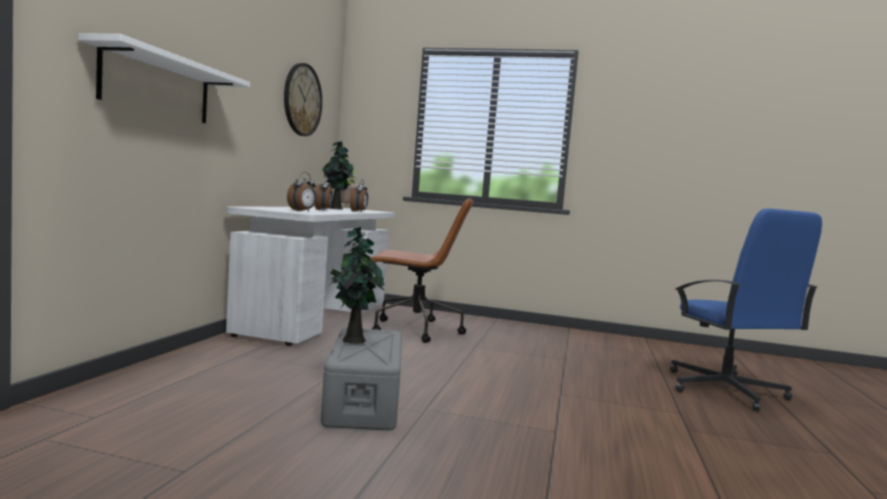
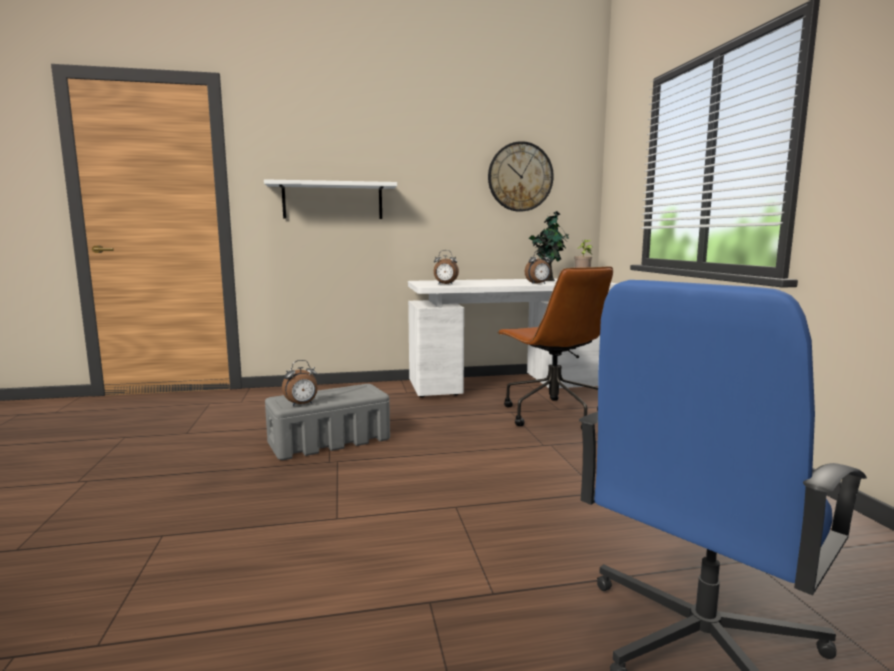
camera: 65 degrees right, 5 degrees up
(323, 210) = (497, 282): alarm clock -> alarm clock (302, 404)
(352, 339) = (335, 390): potted plant -> none

